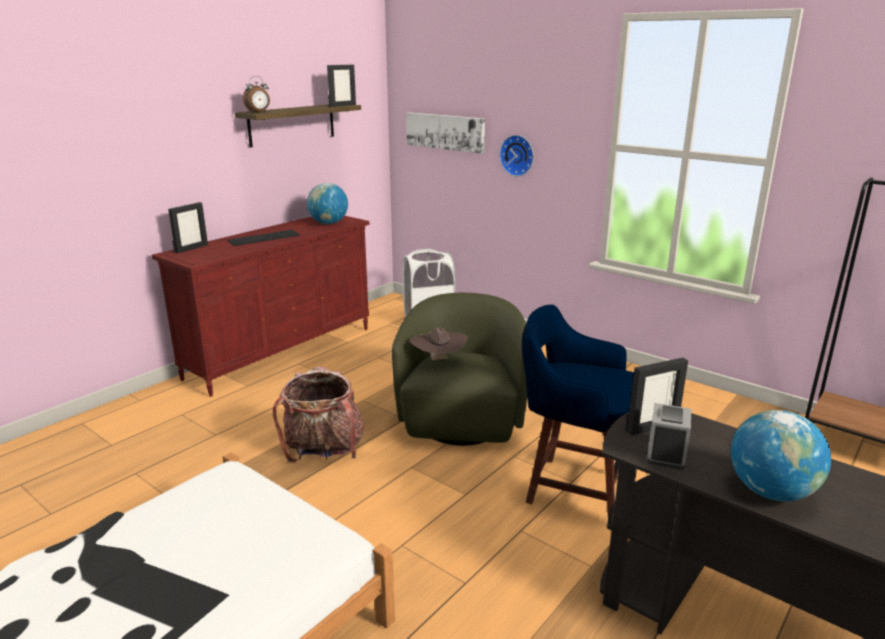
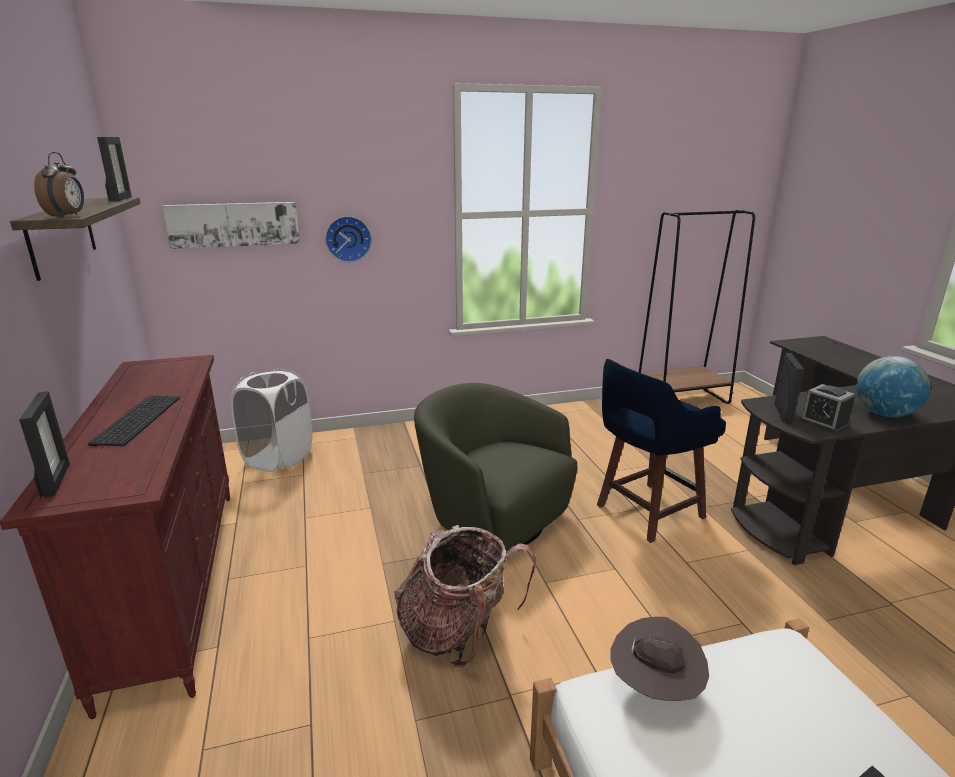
camera: 55 degrees left, 0 degrees up
(328, 223) = (170, 373): globe -> none
(439, 361) = (491, 465): brown hat -> brown hat (654, 688)

